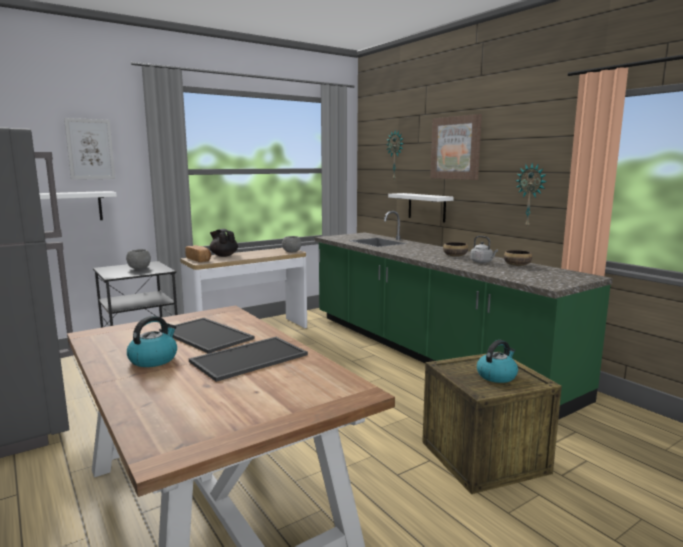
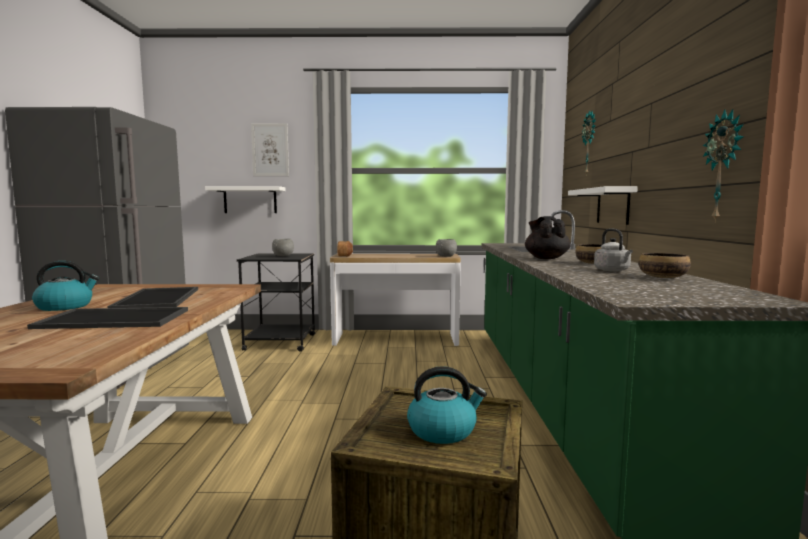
camera: 35 degrees right, 5 degrees down
(224, 255) = (375, 254): black teapot -> black teapot (546, 258)
(456, 148) = (642, 115): picture -> none

